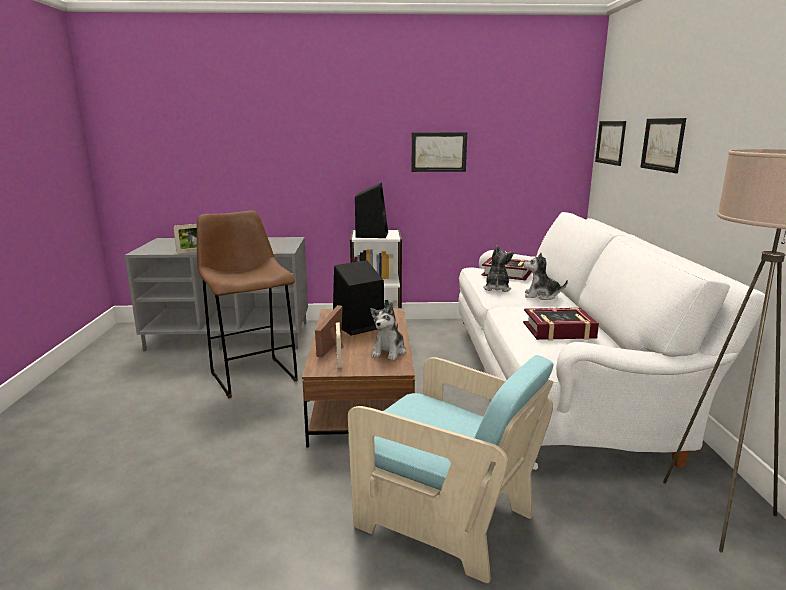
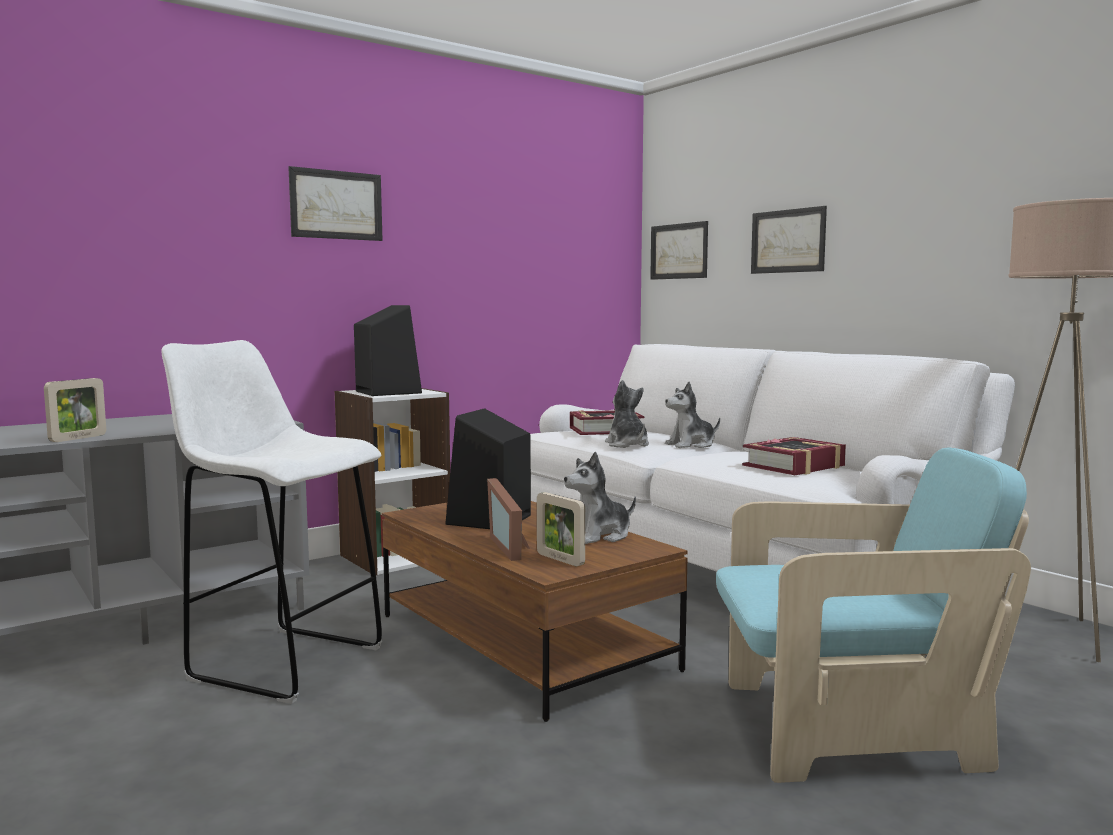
camera: 35 degrees left, 10 degrees down
(252, 375) = (282, 662): brown stool -> white stool
(389, 351) = (599, 536): plush toy -> plush toy turned 75 degrees clockwise
(439, 152) = (461, 261): picture -> picture (336, 205)

